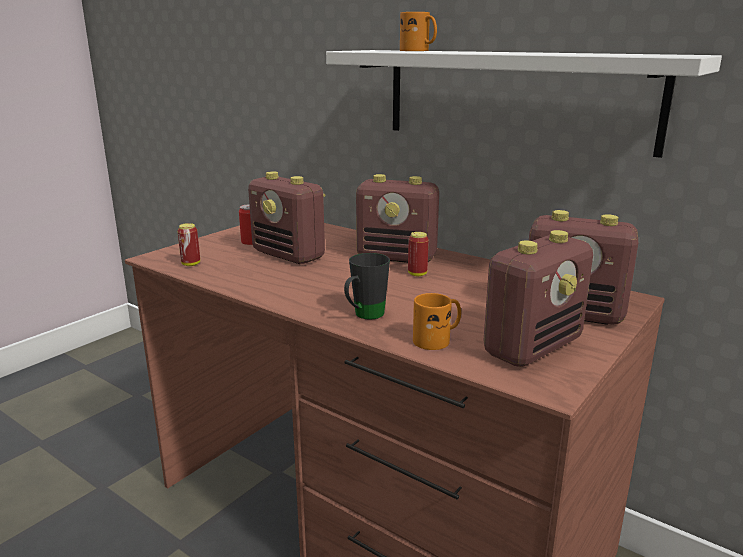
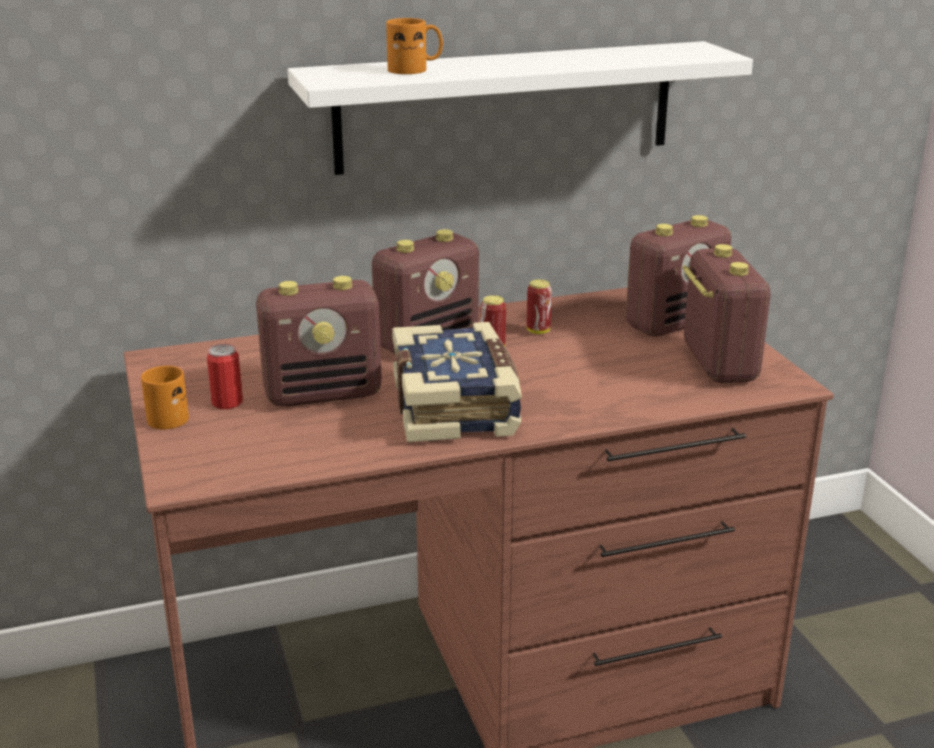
camera: 55 degrees left, 5 degrees up
(191, 264) = (255, 462): can -> can (538, 331)
(320, 287) = (457, 406): none -> book
(364, 316) = (568, 408): black mug -> none
(437, 339) = (661, 393): orange mug -> orange mug (170, 415)

